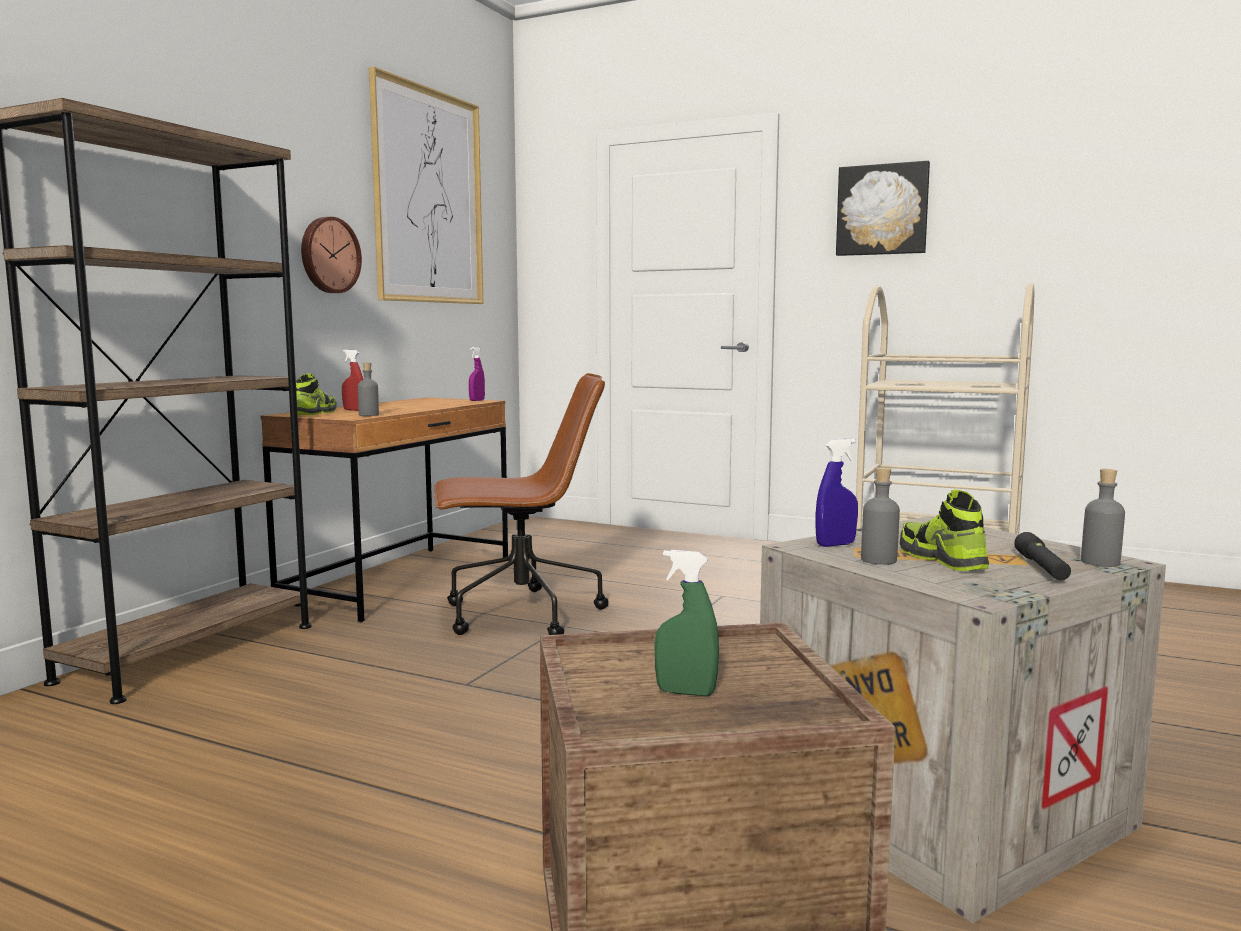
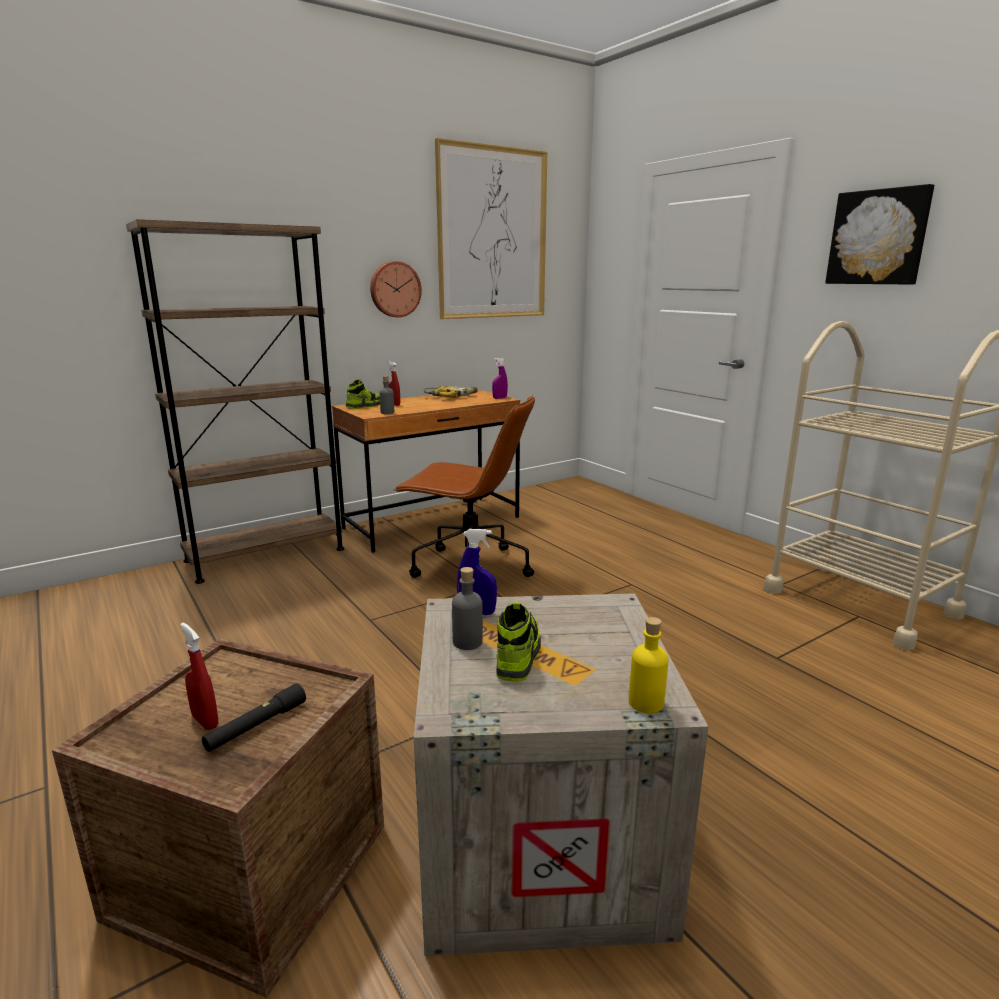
camera: 30 degrees right, 10 degrees up
(409, 402) = (452, 396): none -> power drill
(685, 692) = (205, 721): green spray bottle -> red spray bottle
(1041, 567) = (575, 693): black flashlight -> black flashlight (256, 726)
(1100, 562) = (646, 703): grey bottle -> yellow bottle

